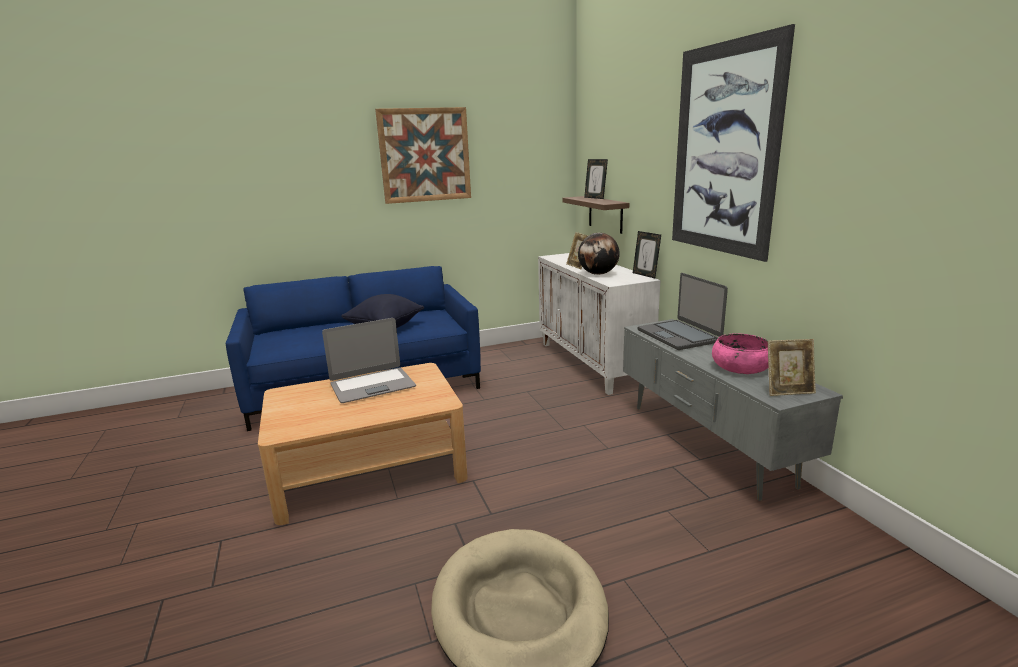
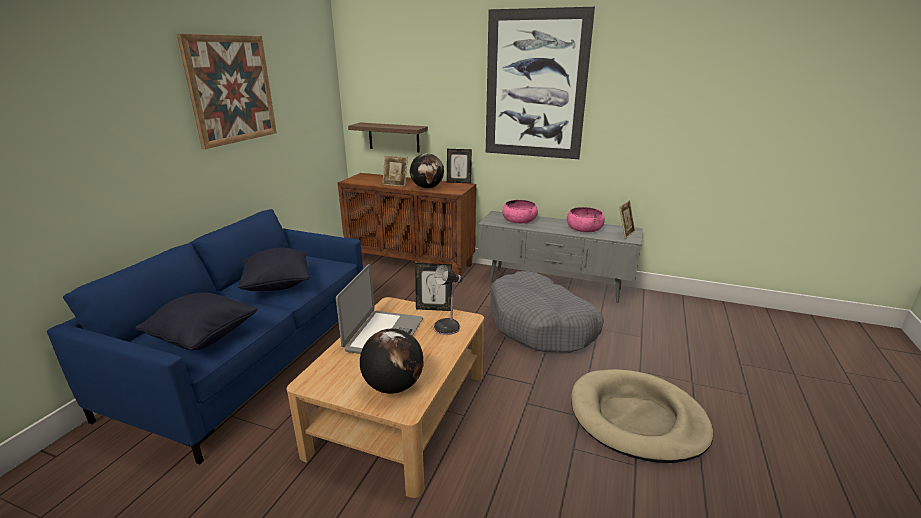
camera: 50 degrees left, 5 degrees up
(291, 343) = (203, 338): none -> black pillow
(302, 418) = (393, 386): none -> globe
(418, 401) = (448, 327): none -> table lamp
(592, 363) = (411, 263): white cabinet -> brown cabinet
(595, 198) = (381, 124): picture frame -> picture frame (434, 308)
(607, 472) = (541, 325): none -> grey dog bed
(679, 336) = (519, 220): laptop -> pink bowl

